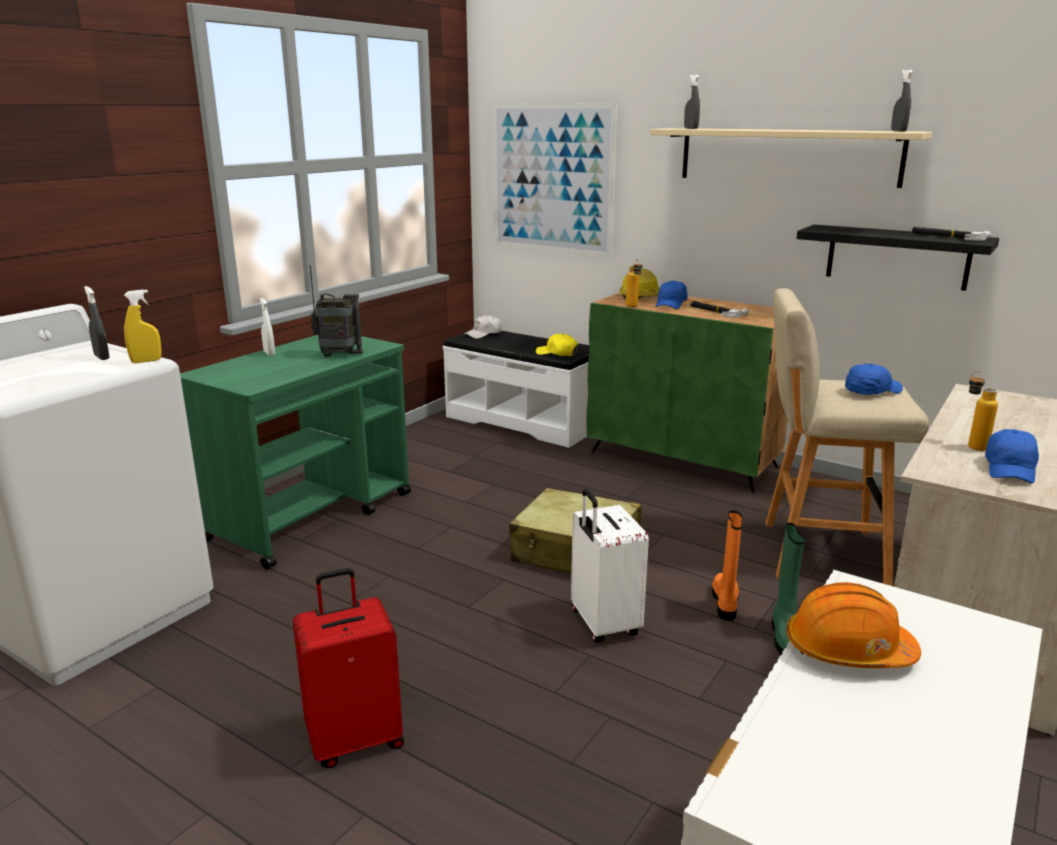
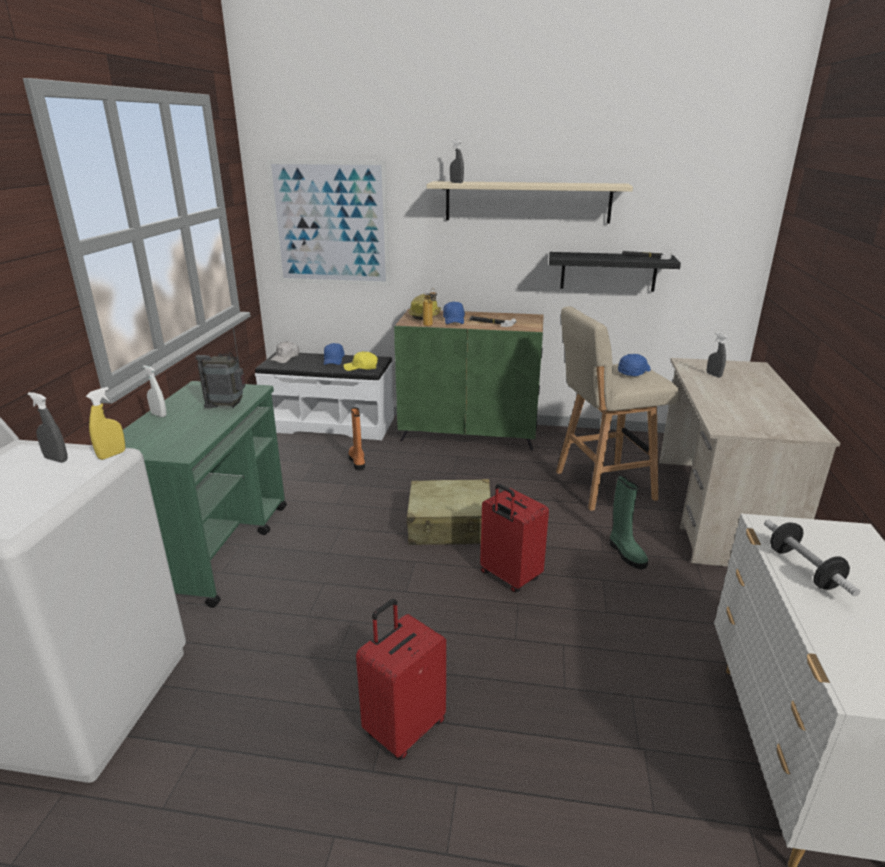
camera: 25 degrees left, 5 degrees up
(338, 355) = (227, 406): radio -> radio turned 150 degrees counterclockwise
(602, 624) = (509, 577): white suitcase -> red suitcase
(725, 602) = (573, 537): orange boot -> orange boot (357, 461)
(847, 650) = (803, 569): orange hard hat -> dumbbell
(898, 131) = (612, 184): grey spray bottle -> grey spray bottle (713, 375)
(971, 445) = (723, 403): bottle -> none
(1010, 469) = (758, 417): blue cap -> blue cap (333, 360)

